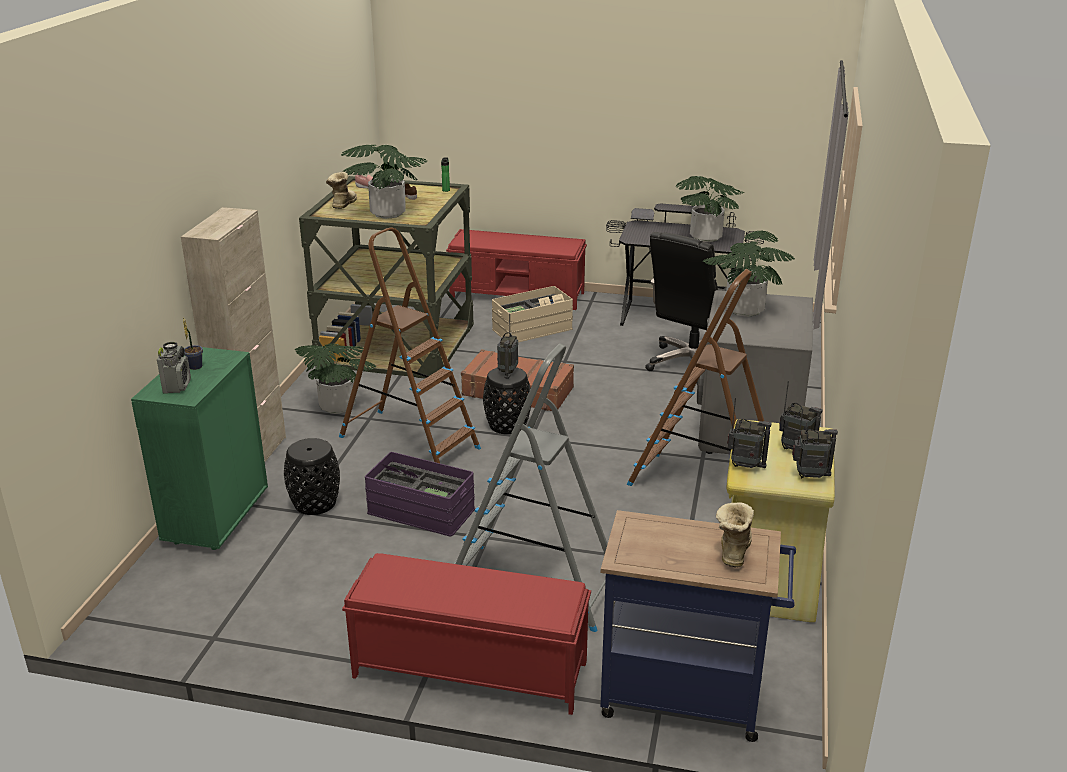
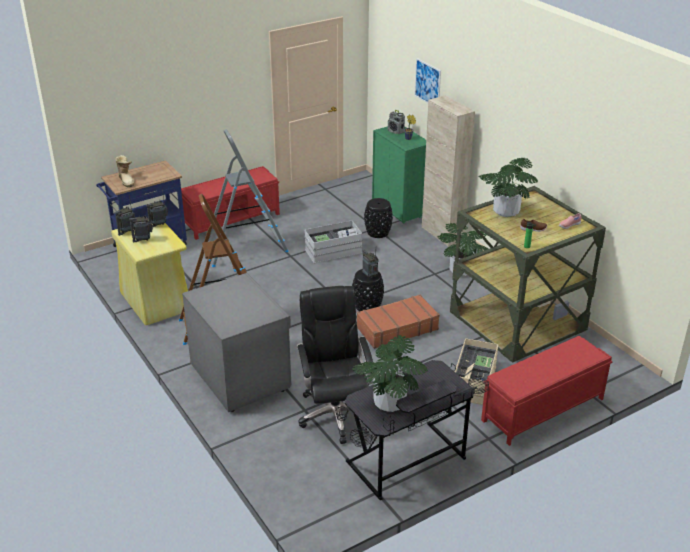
camera: 135 degrees right, 5 degrees up
(140, 259) = (427, 83): none -> picture
(342, 205) = (544, 205): boot -> none
(410, 442) = (393, 273): brown step ladder -> none
(420, 511) = (333, 251): purple storage box -> grey storage box
(744, 310) = (251, 305): potted plant -> none

